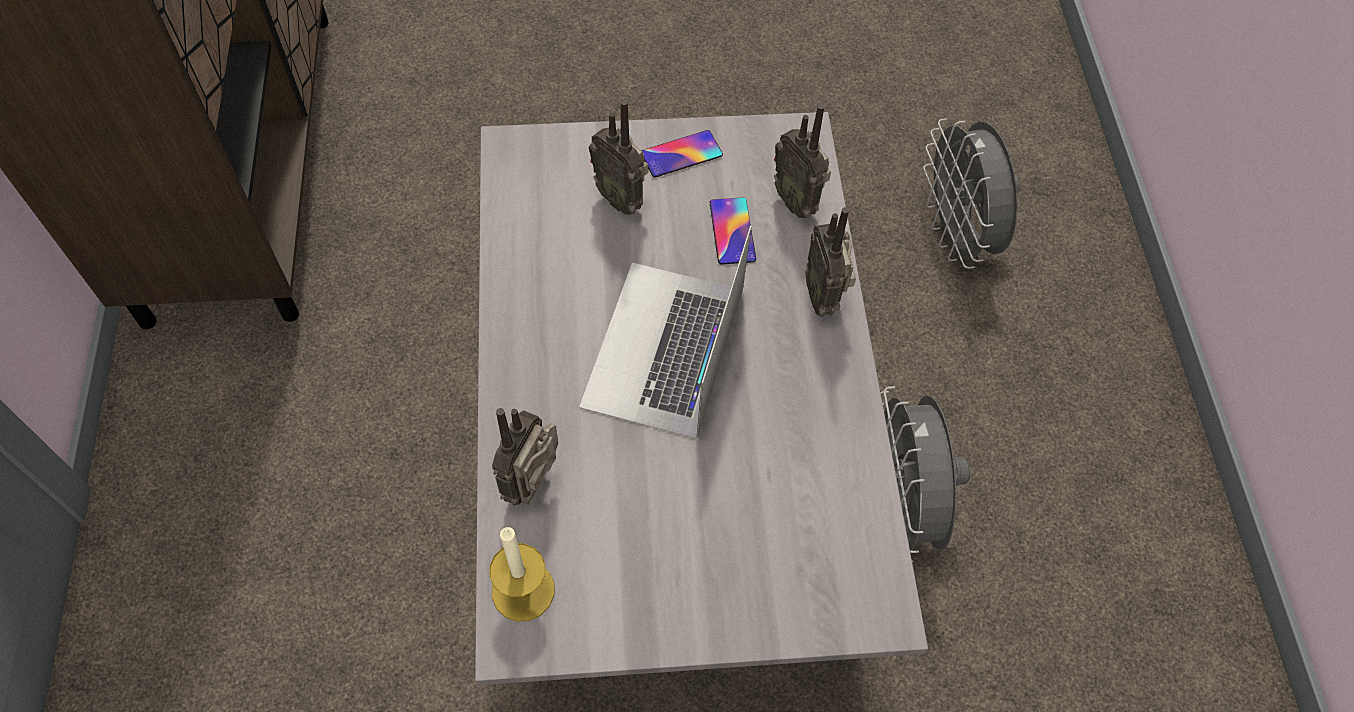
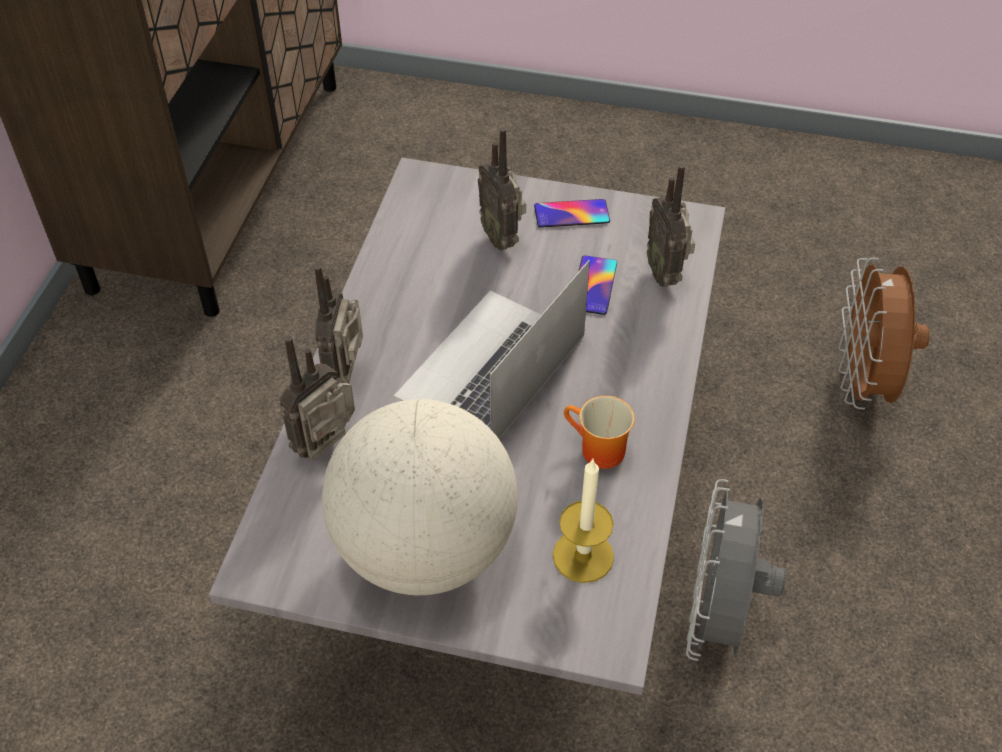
camera: 20 degrees right, 10 degrees down
(523, 590) = (281, 532): candle -> candle (583, 556)
(673, 567) = (425, 549): none -> globe
(800, 415) = (596, 452): none -> mug
(824, 296) = (660, 358): radio -> radio (347, 373)
(956, 235) = (863, 384): grey fan -> brown fan

